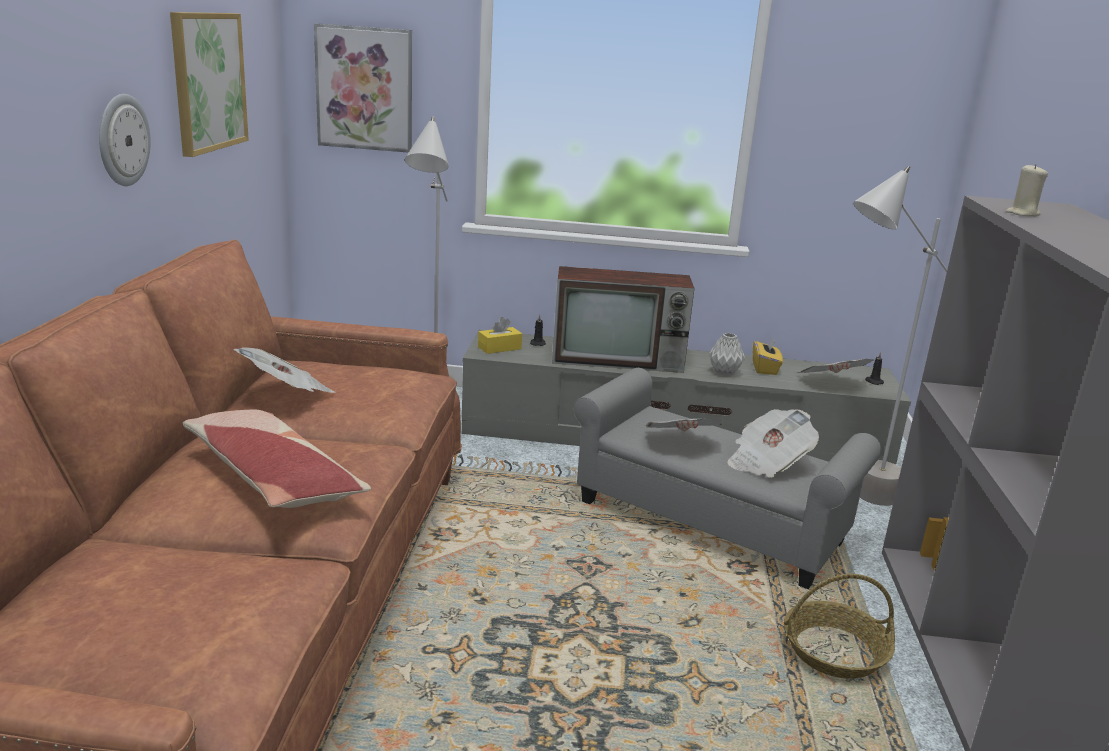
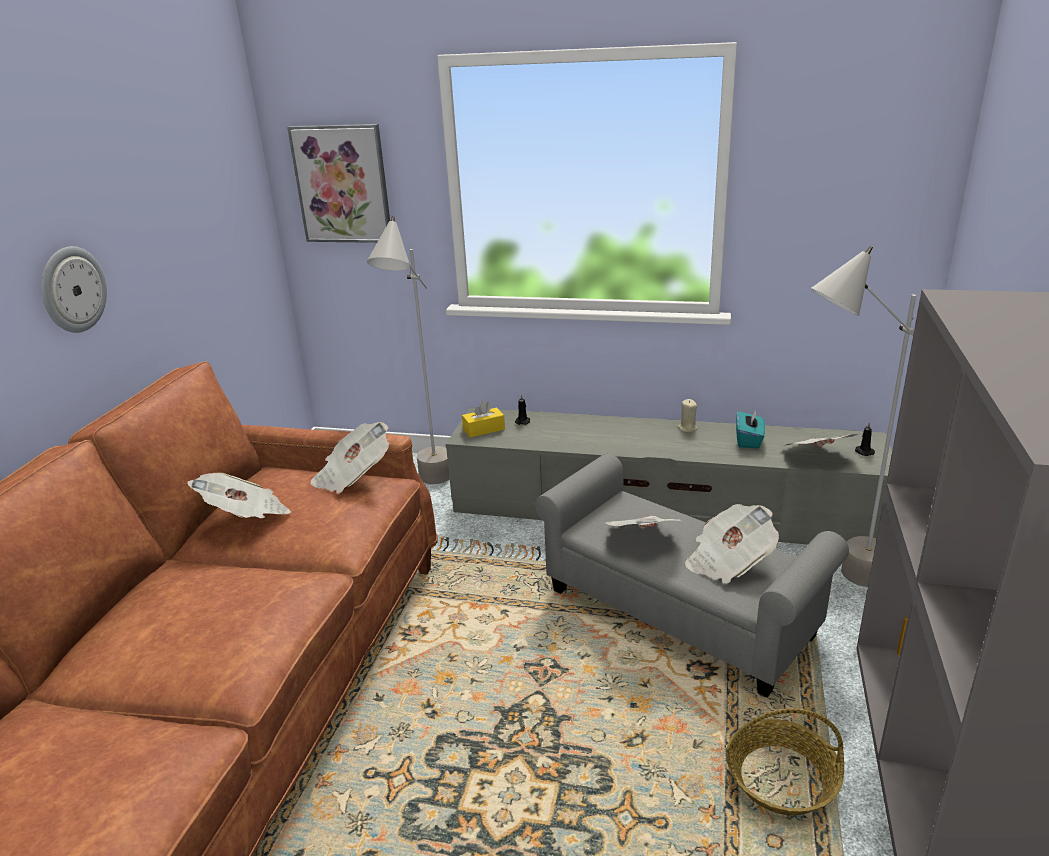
camera: 10 degrees right, 5 degrees up
(208, 81) = (173, 208): picture -> none
(272, 477) = (199, 626): pillow -> none
(391, 367) = (353, 476): none -> newspaper
(620, 359) = (600, 437): television -> none
(724, 373) = (704, 449): grey vase -> none
(765, 368) = (749, 440): yellow tissue box -> turquoise tissue box
(1022, 214) = (976, 321): beige candle -> beige candle (687, 428)

